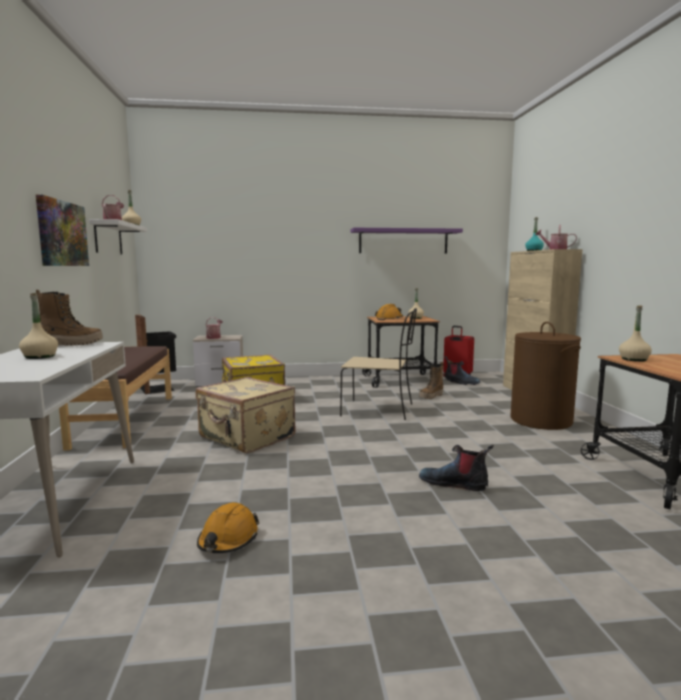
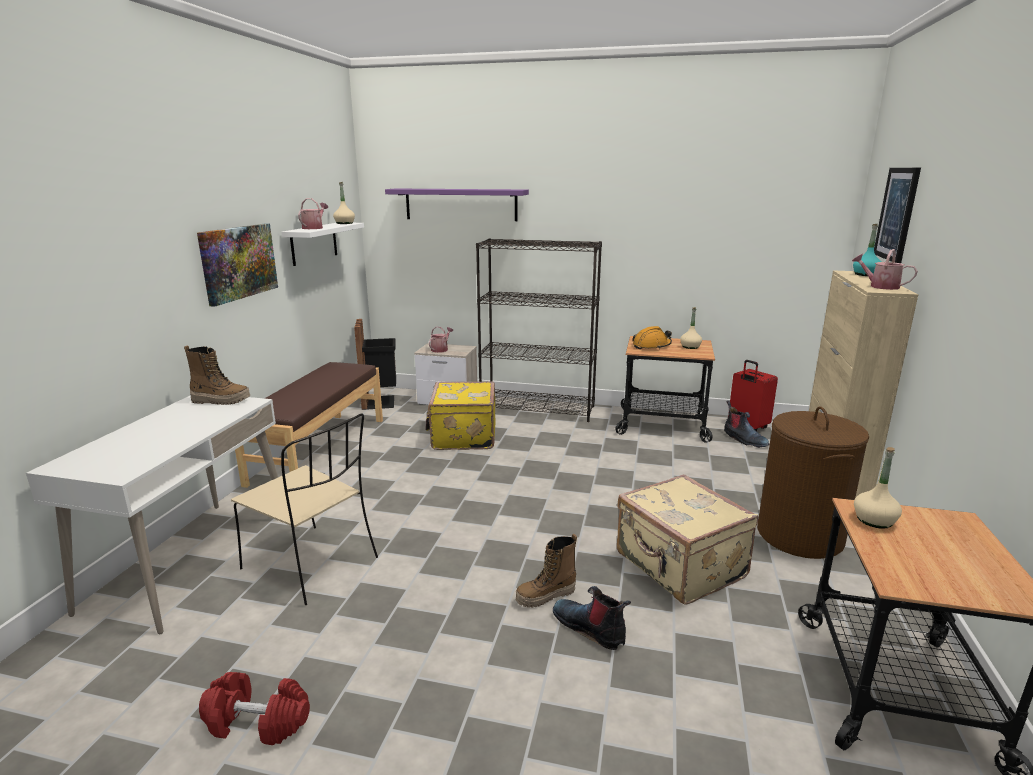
camera: 20 degrees right, 10 degrees up
(40, 357) = (169, 428): beige bottle -> none
(225, 593) = (256, 723): none -> red dumbbell
(228, 540) = (303, 652): orange hard hat -> none
(246, 438) = (416, 500): beige suitcase -> beige suitcase (679, 566)
(300, 381) = (538, 409): none -> black bookcase
(379, 410) = (595, 478): beige chair -> beige chair (313, 564)
(403, 241) = (689, 236): purple shelf -> purple shelf (461, 204)
(431, 397) = (680, 463): boot -> boot (546, 596)
(547, 211) = (897, 214): none -> picture

